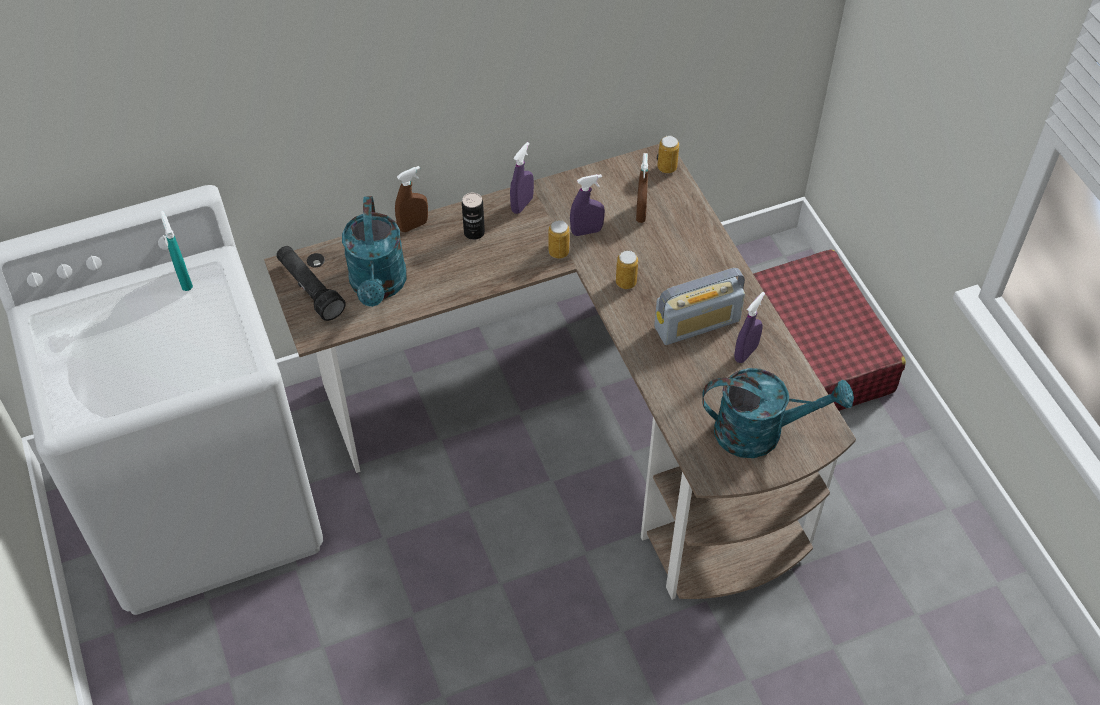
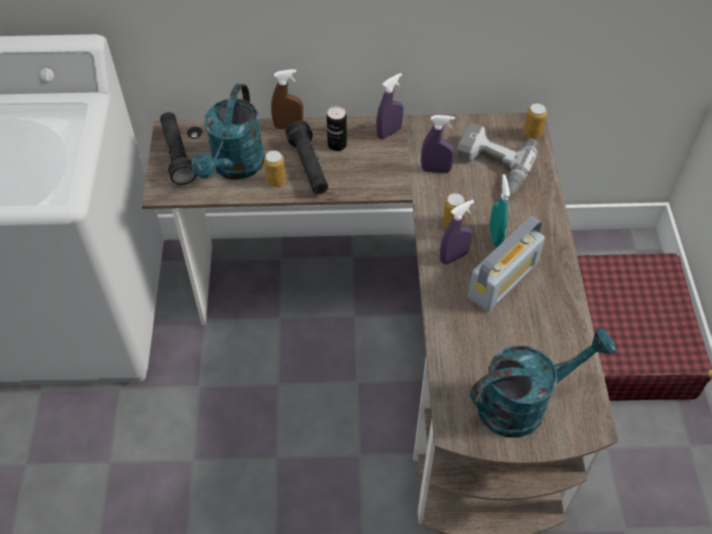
camera: 20 degrees right, 0 degrees up
(184, 280) = (50, 111): turquoise spray bottle -> turquoise spray bottle (495, 236)
(456, 264) = (309, 167): none -> black flashlight
(558, 252) = (403, 181): can -> can (276, 181)
(641, 213) = (492, 167): brown spray bottle -> power drill
(697, 324) = (503, 280): radio -> radio turned 45 degrees counterclockwise
(746, 353) = (539, 321): purple spray bottle -> purple spray bottle (454, 257)
(761, 432) = (524, 403): turquoise watering can -> turquoise watering can turned 45 degrees counterclockwise

